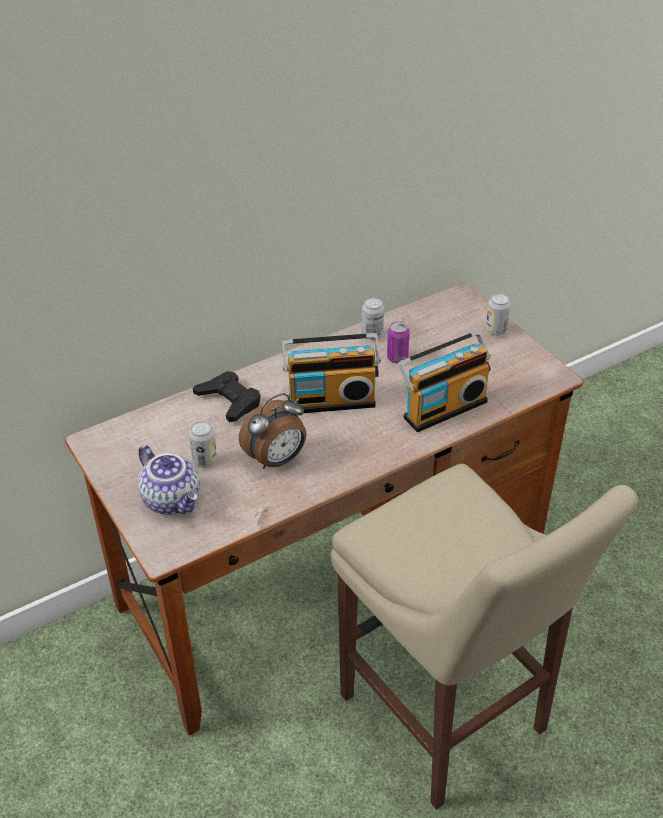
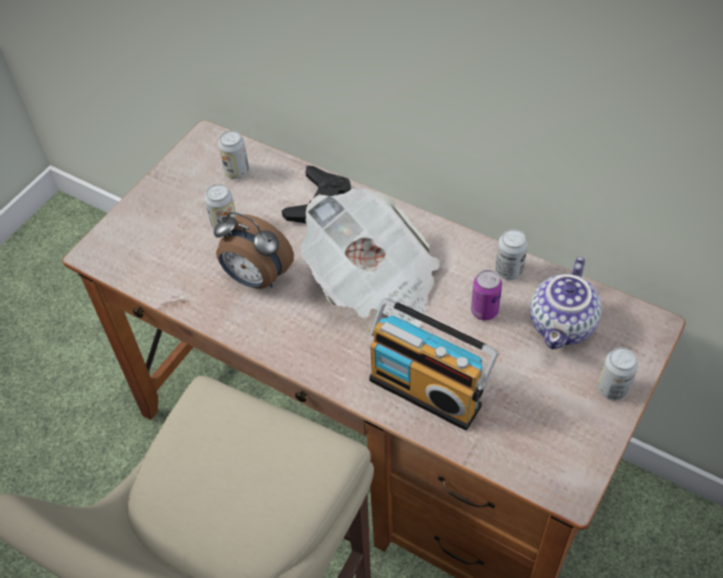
camera: 65 degrees right, 10 degrees up
(151, 435) = (237, 172): none -> can
(173, 500) = (162, 228): teapot -> teapot (563, 326)
(331, 399) = (374, 282): radio -> newspaper

